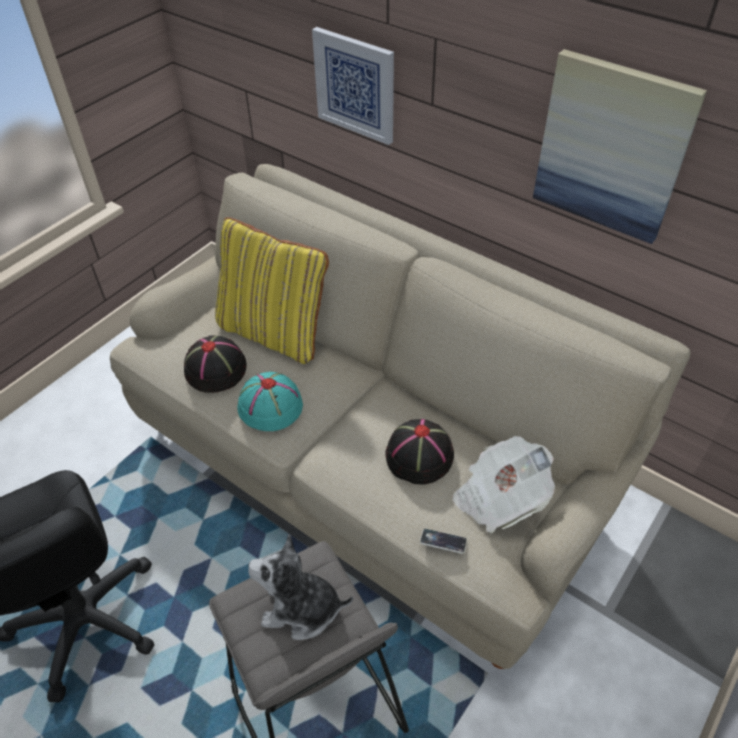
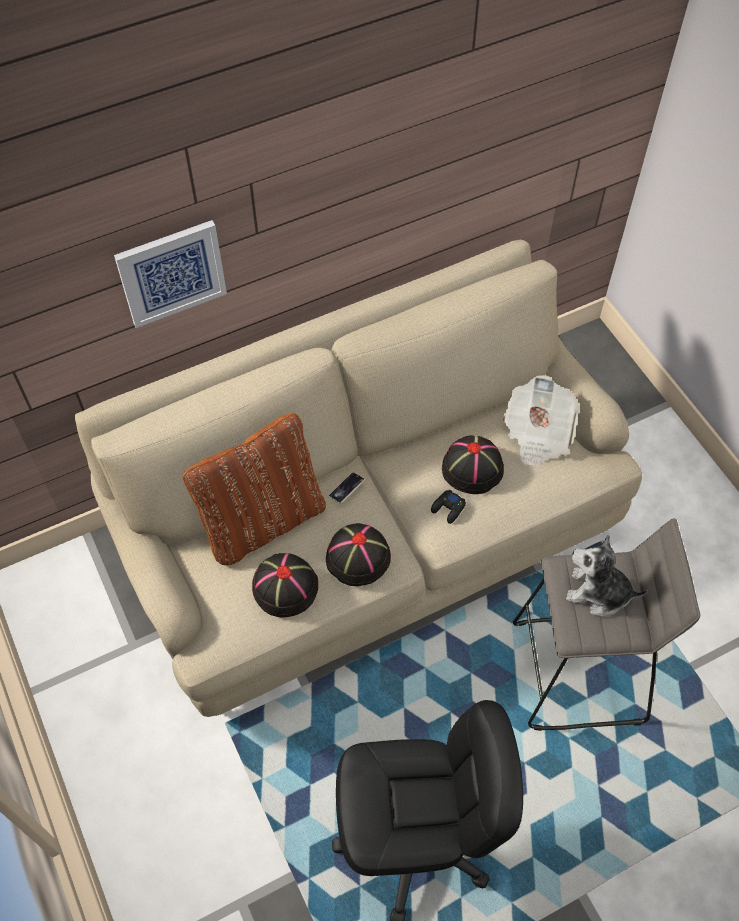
camera: 65 degrees left, 10 degrees up
(270, 406) = (357, 558): turquoise hat -> black hat
(274, 332) = (262, 520): yellow pillow -> brown pillow
(301, 609) = (598, 593): plush toy -> plush toy turned 75 degrees clockwise
(360, 454) = (448, 508): none -> black game controller
(443, 542) = (558, 489): phone -> phone (346, 489)
(612, 147) = (428, 159): picture -> none

